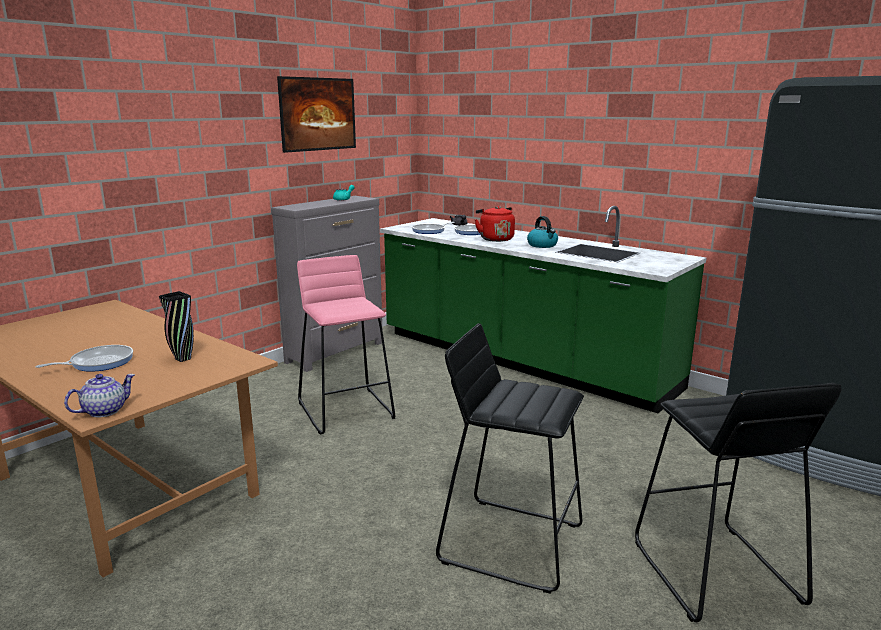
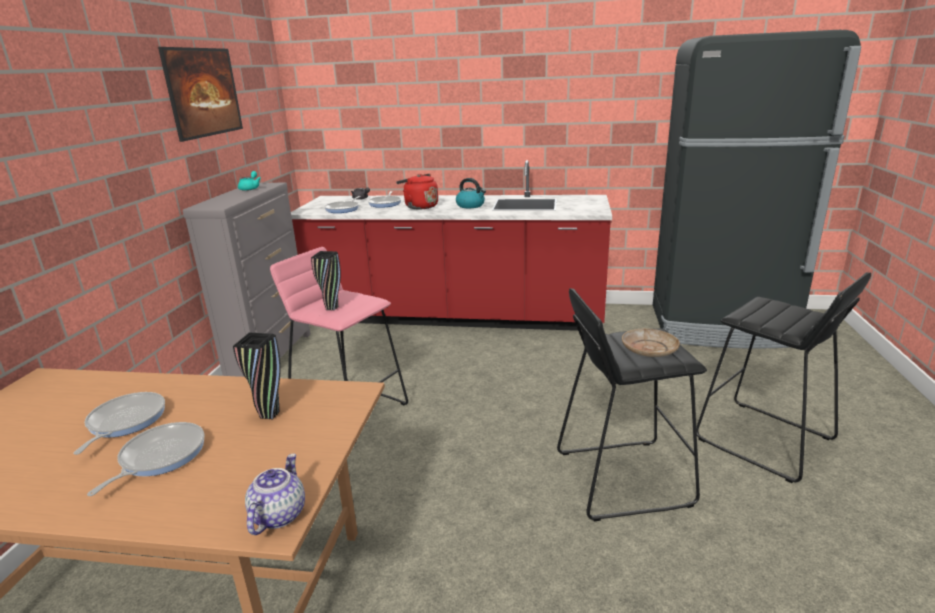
camera: 30 degrees left, 5 degrees up
(110, 340) = (124, 422): none -> frying pan
(333, 307) = (332, 308): none -> black vase
(521, 360) = (455, 316): green counter -> red counter
(528, 402) = (649, 349): none -> beige plate

